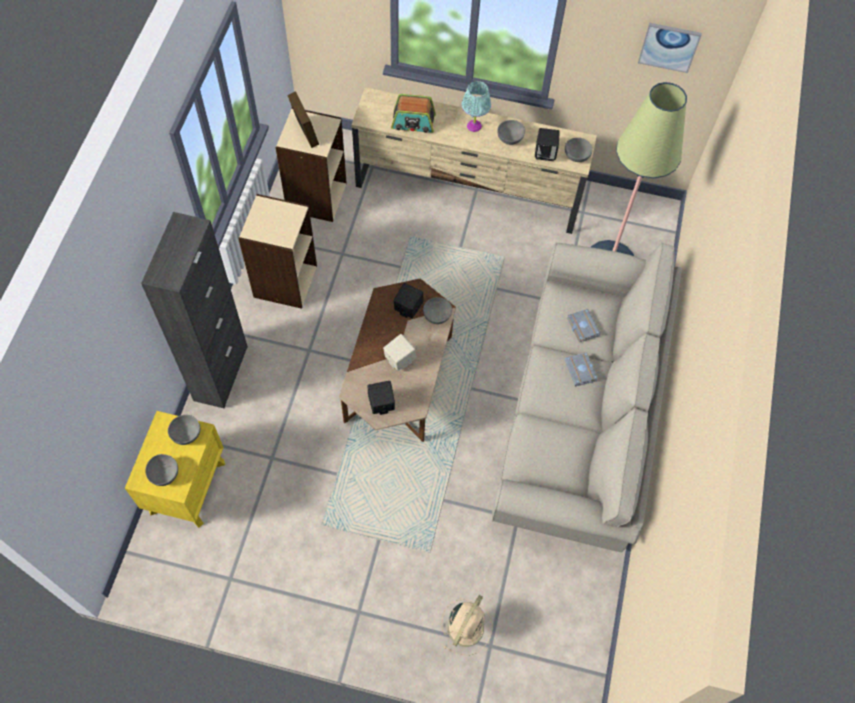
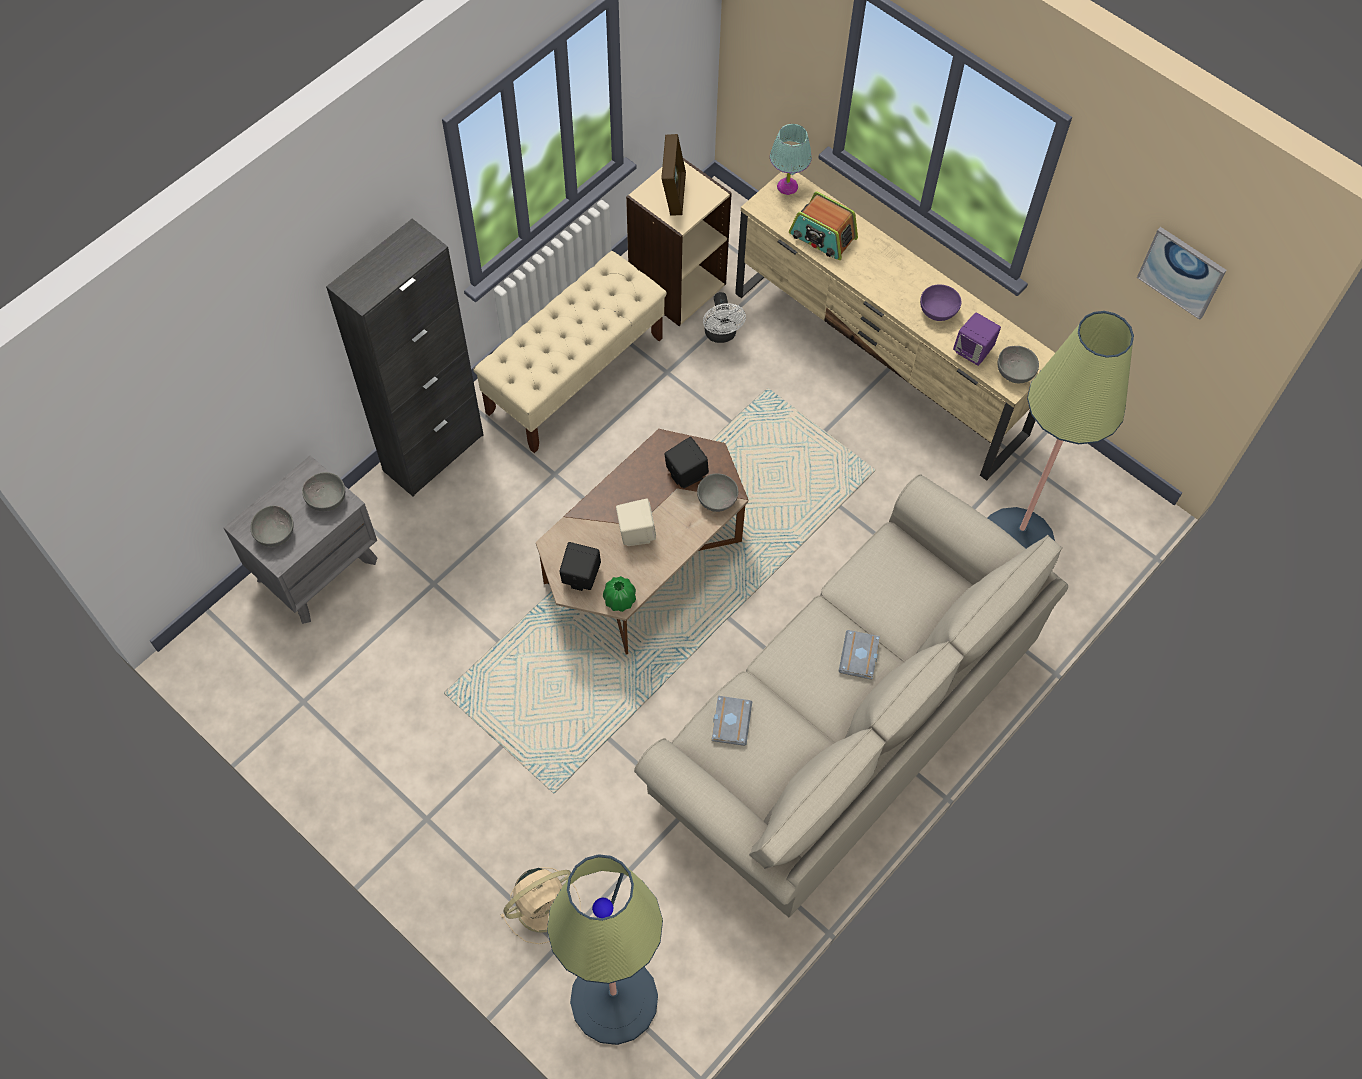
camera: 30 degrees right, 0 degrees up
(187, 486) = (317, 568): yellow nightstand -> grey nightstand
(284, 281) = (575, 374): beige bookcase -> beige bench
(362, 216) = (721, 335): none -> white fan
(415, 407) = (619, 600): none -> green vase
(474, 126) = (899, 274): turquoise table lamp -> turquoise table lamp (787, 186)
(510, 138) = (939, 312): grey bowl -> purple bowl
(544, 661) = (614, 999): none -> floor lamp
(545, 153) = (973, 351): black speaker -> purple speaker
(581, 326) = (895, 601): grey book -> grey book (729, 721)

